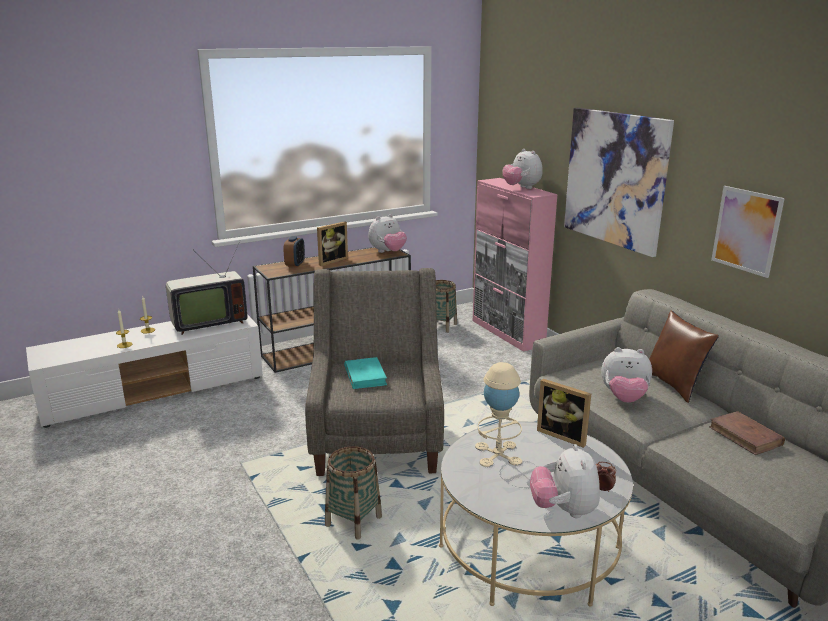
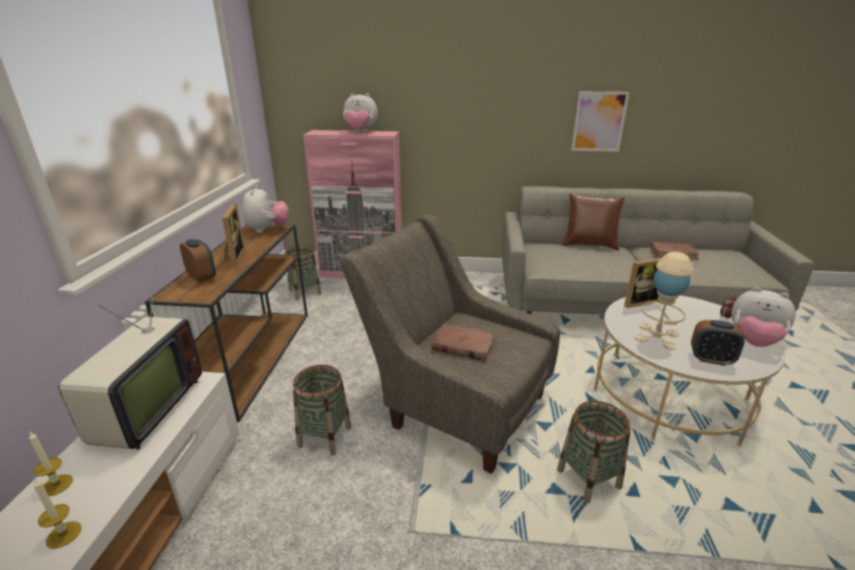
camera: 55 degrees left, 5 degrees up
(290, 403) = (324, 436): none -> basket
(365, 376) = (463, 345): turquoise book -> brown book
(488, 487) = (711, 359): none -> alarm clock
(615, 179) = (466, 105): picture -> none
(624, 398) = (598, 264): plush toy -> none

